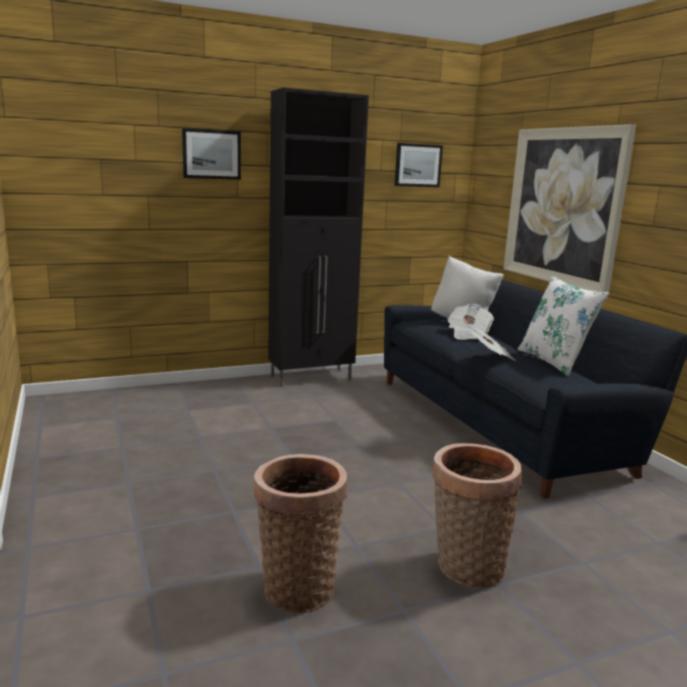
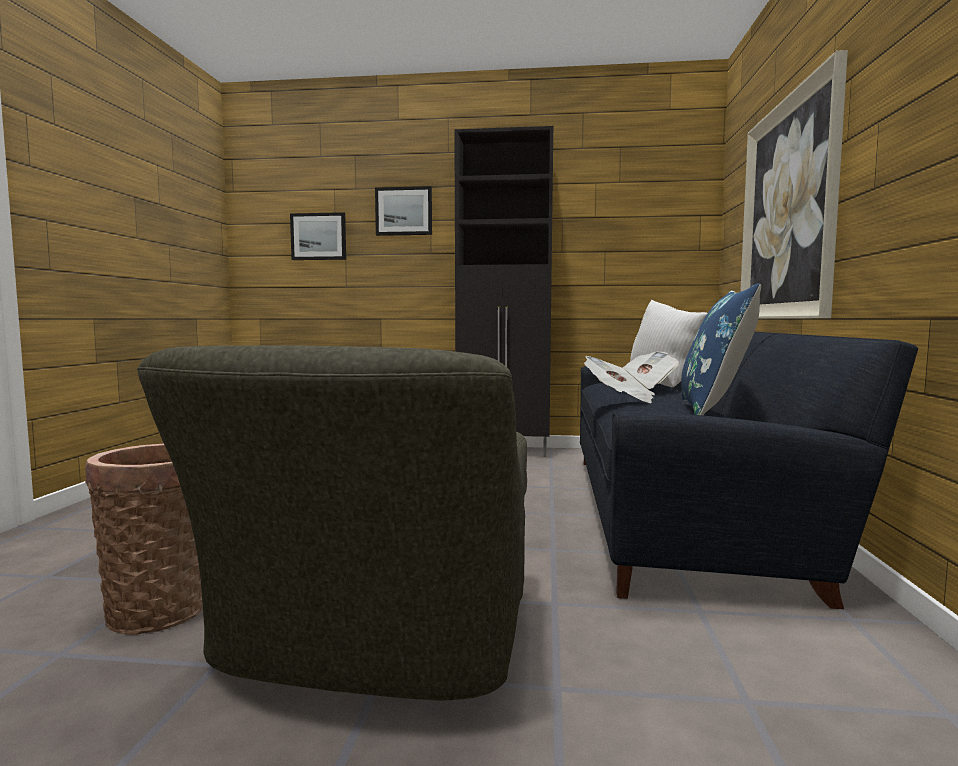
camera: 30 degrees right, 10 degrees down
(417, 165) = (644, 208): picture -> picture (318, 236)
(465, 567) = (372, 643): basket -> green armchair
(554, 362) = (714, 409): white pillow -> blue pillow

